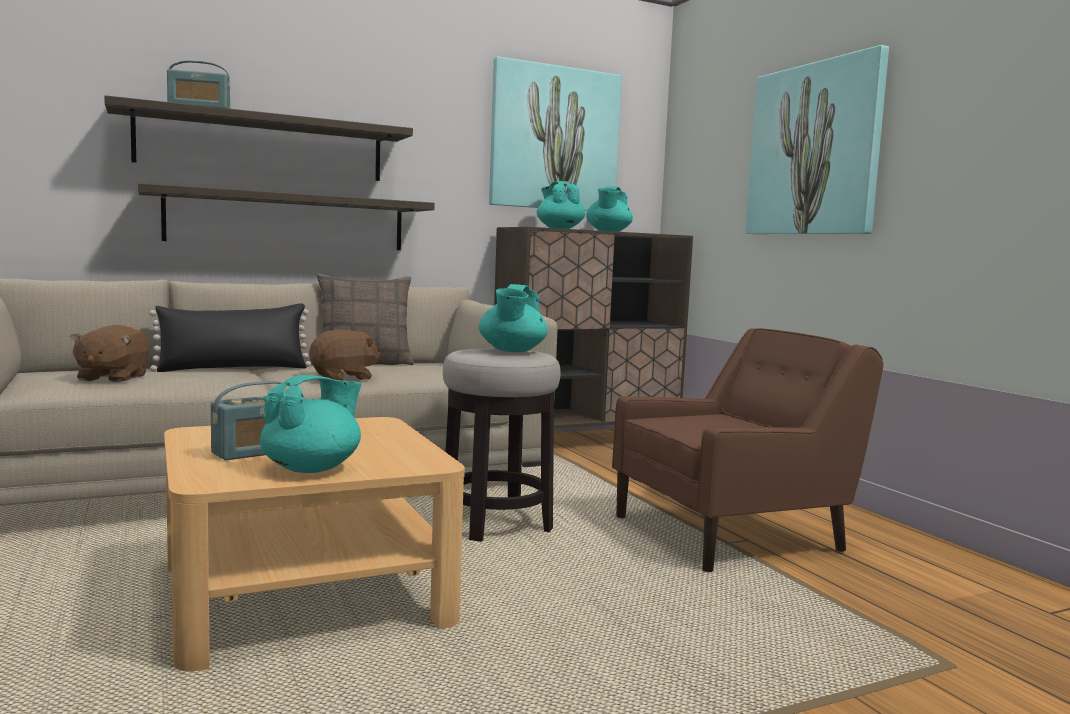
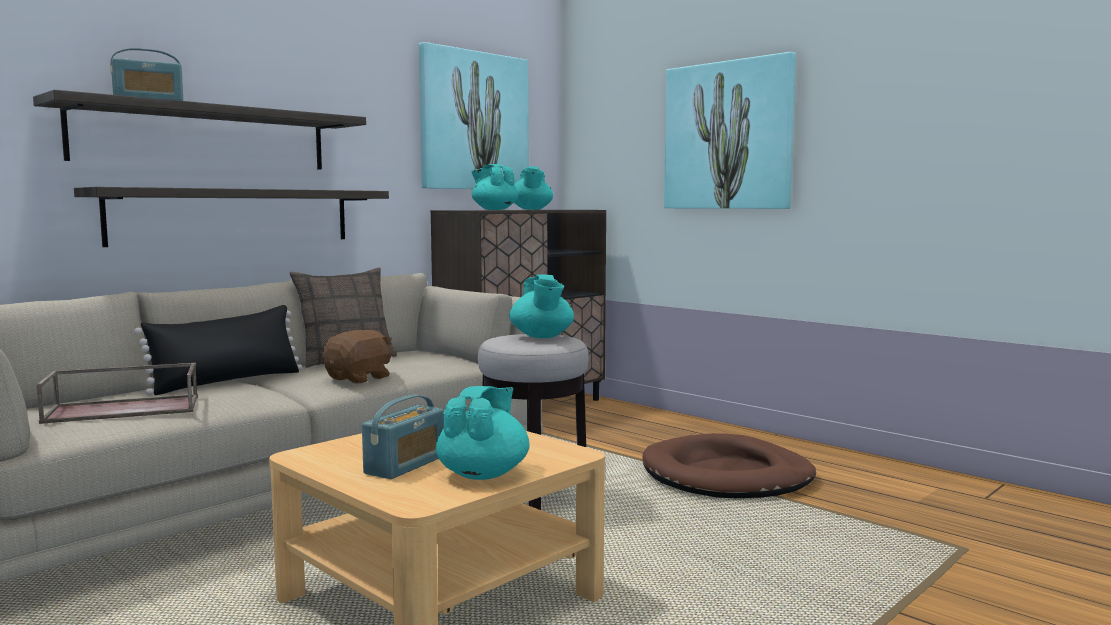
camera: 20 degrees left, 0 degrees up
(112, 378) = (125, 409): brown plush toy -> brown tray
(732, 533) = (727, 475): brown armchair -> brown dog bed

